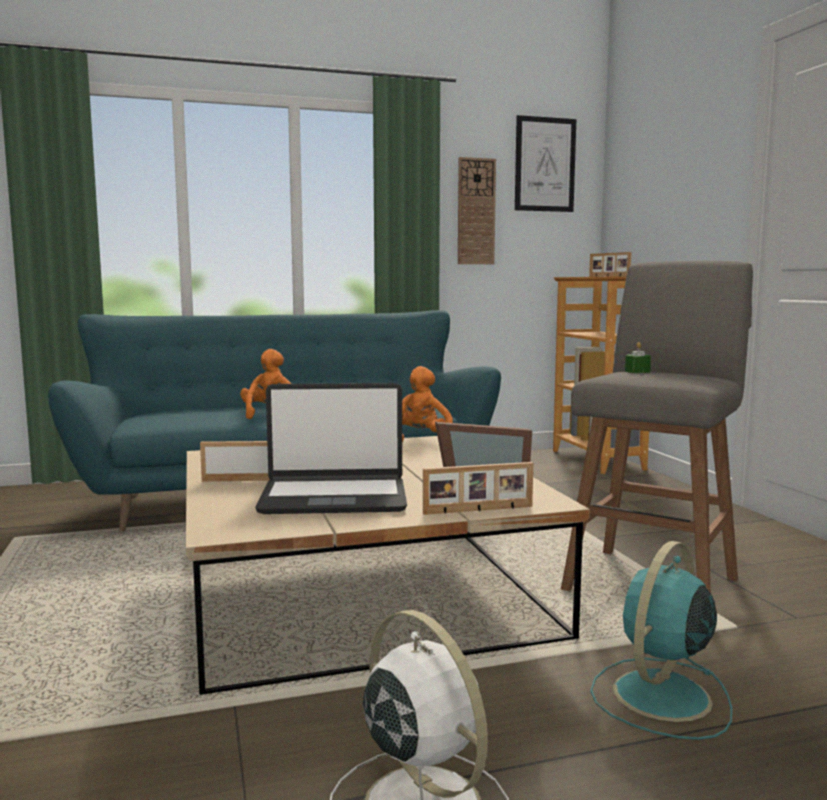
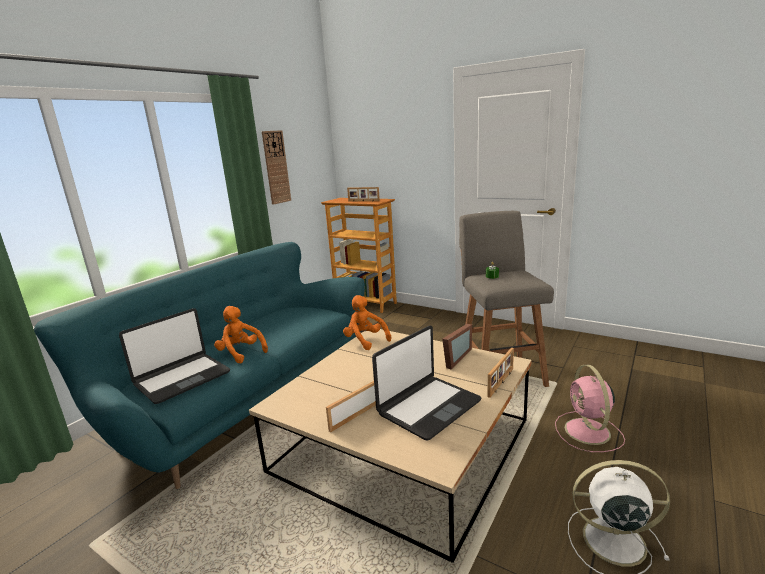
camera: 40 degrees left, 10 degrees up
(183, 415) = (182, 378): none -> laptop
(545, 164) = (305, 131): picture -> none
(660, 697) = (588, 432): turquoise fan -> pink fan

